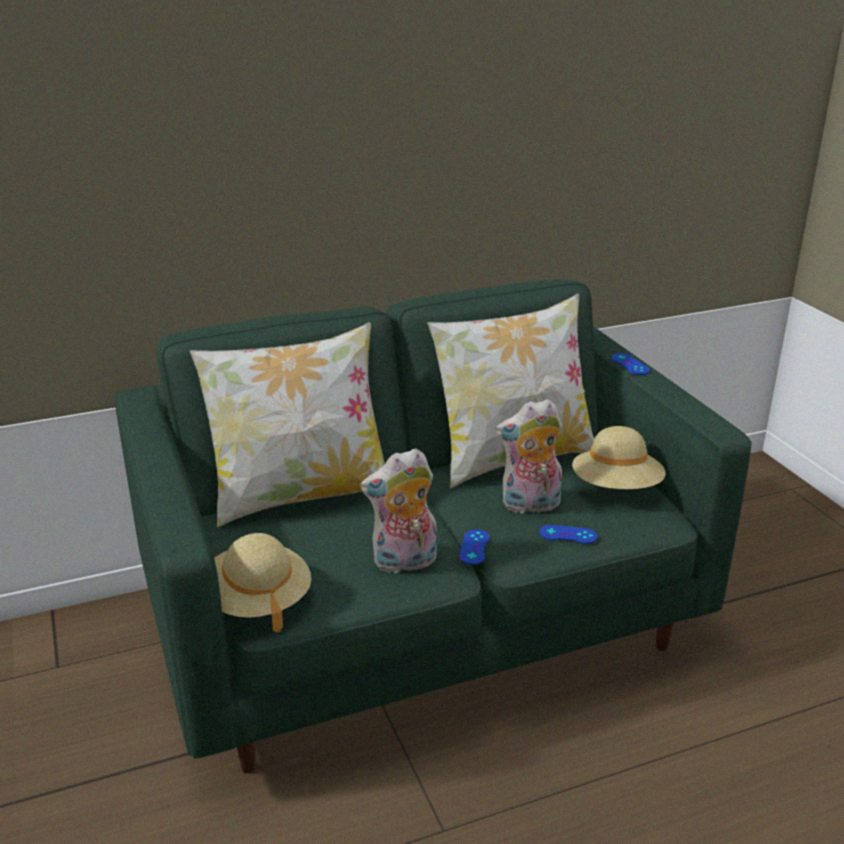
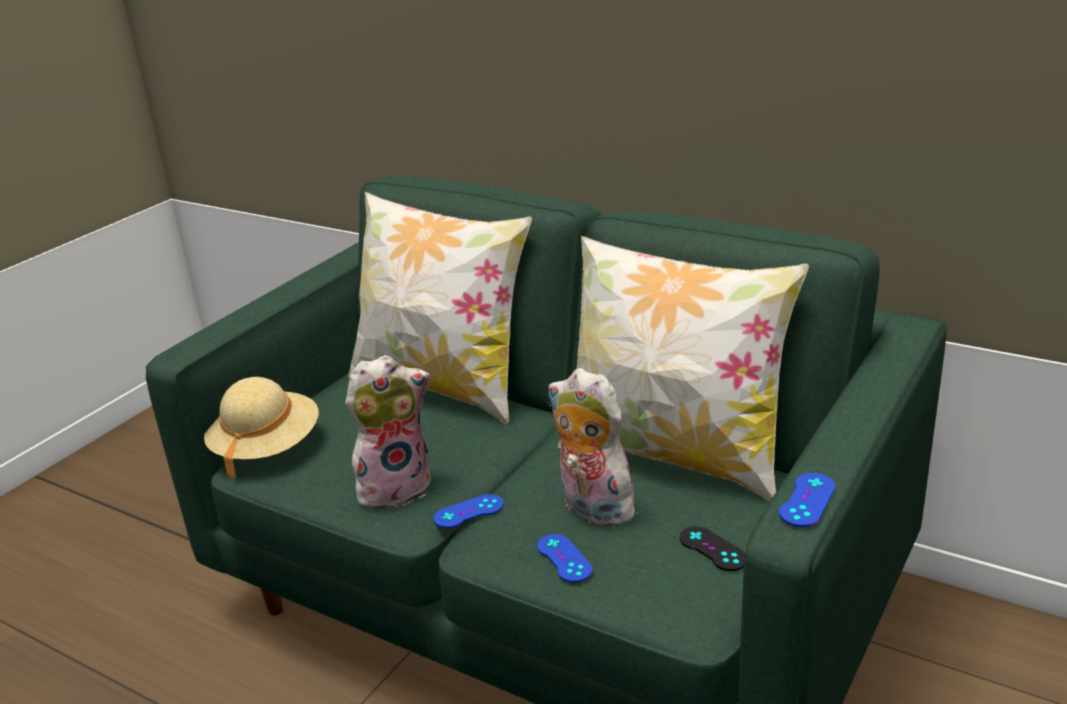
camera: 55 degrees right, 0 degrees up
(404, 563) = (396, 487): plush toy -> plush toy turned 120 degrees clockwise
(616, 488) = (712, 549): beige hat -> black game controller
(630, 364) = (860, 397): blue game controller -> blue game controller (807, 500)

